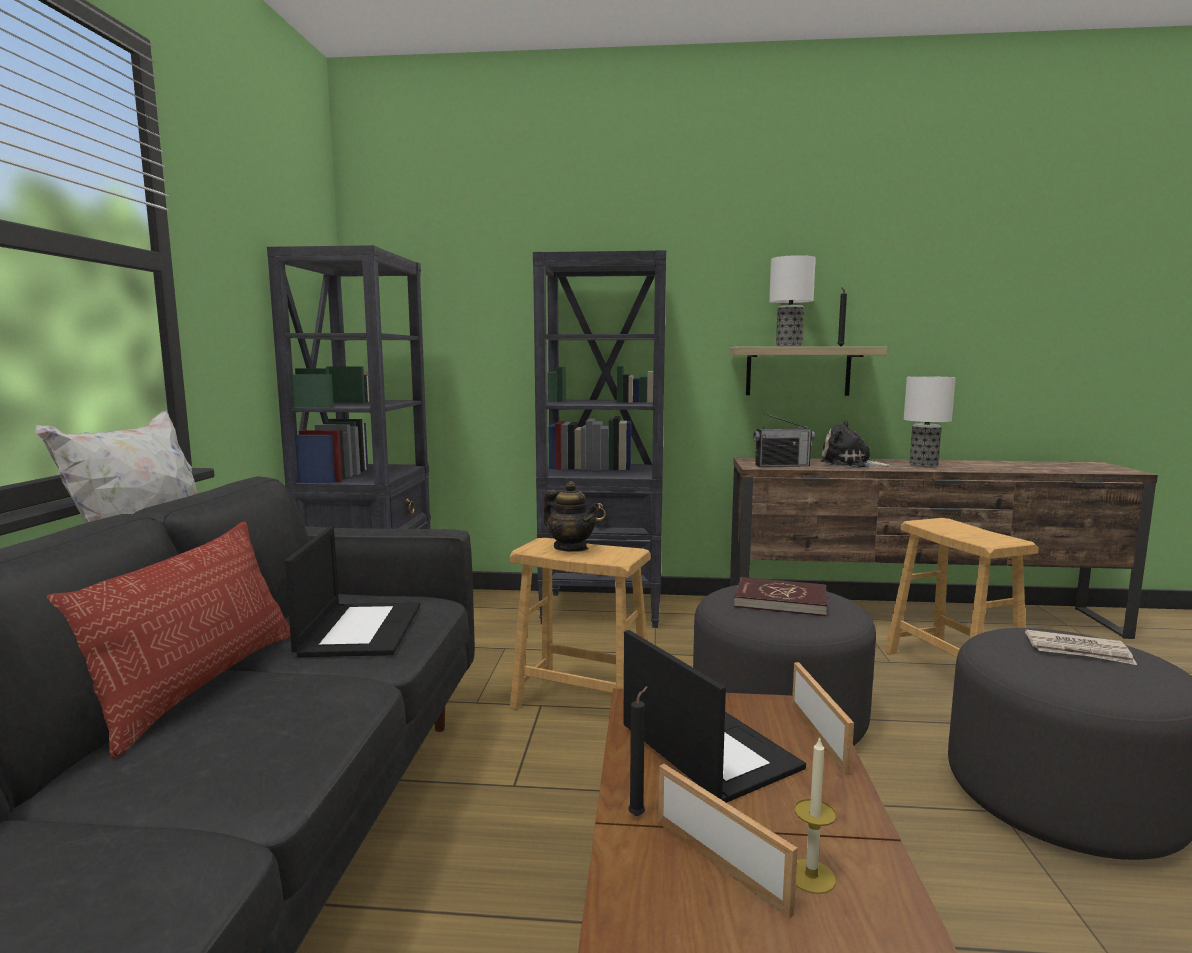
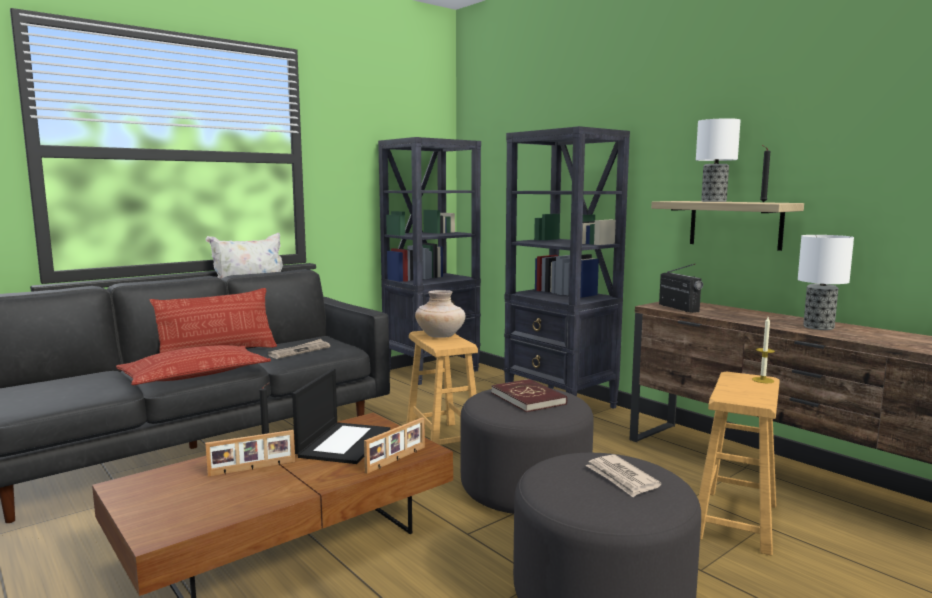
camera: 45 degrees right, 0 degrees up
(283, 741) = (195, 374): none -> pillow
(360, 629) = (299, 351): laptop -> newspaper
(570, 548) = (440, 336): teapot -> beige vase
(721, 863) = (252, 469): picture frame -> picture frame turned 60 degrees clockwise
(782, 465) = (678, 308): radio -> radio turned 150 degrees counterclockwise
(811, 876) = (265, 485): candle -> candle (762, 380)
(850, 464) = (748, 316): plush toy -> none

